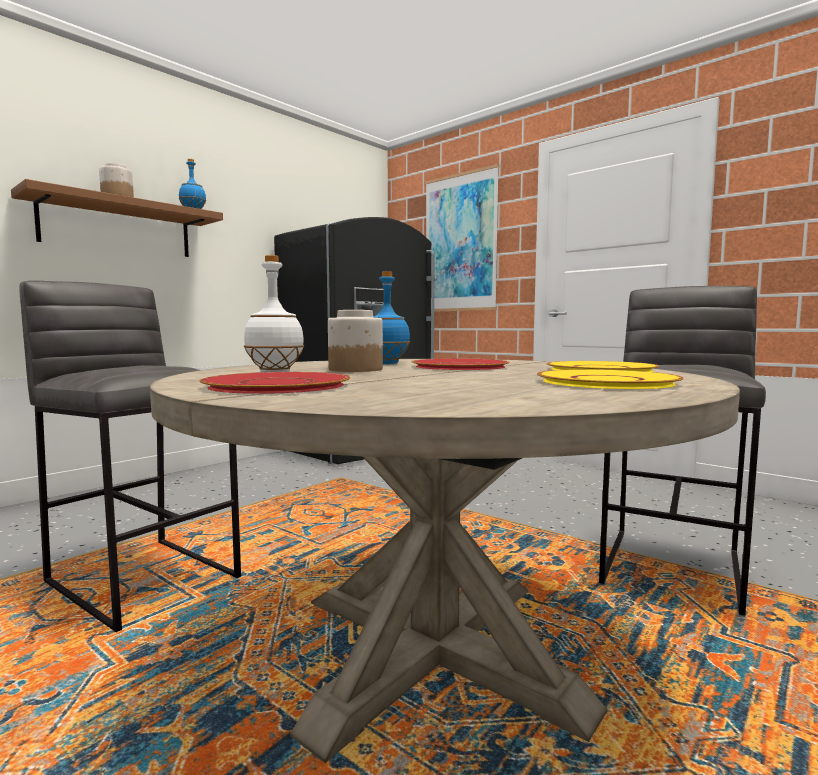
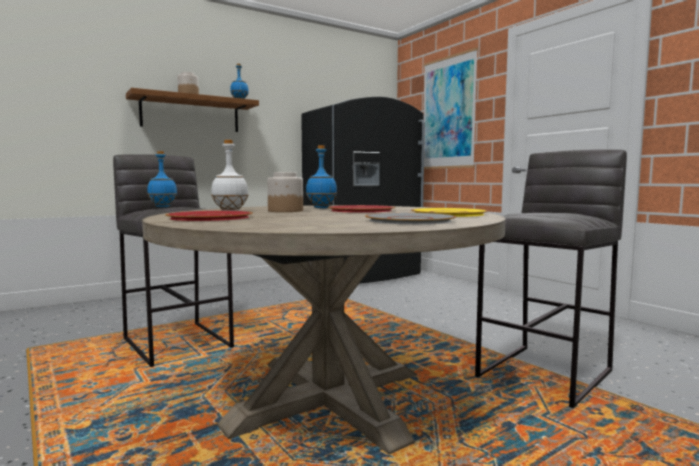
camera: 15 degrees right, 0 degrees up
(117, 366) = (163, 207): none -> blue bottle
(606, 382) = (410, 220): yellow plate -> grey plate

